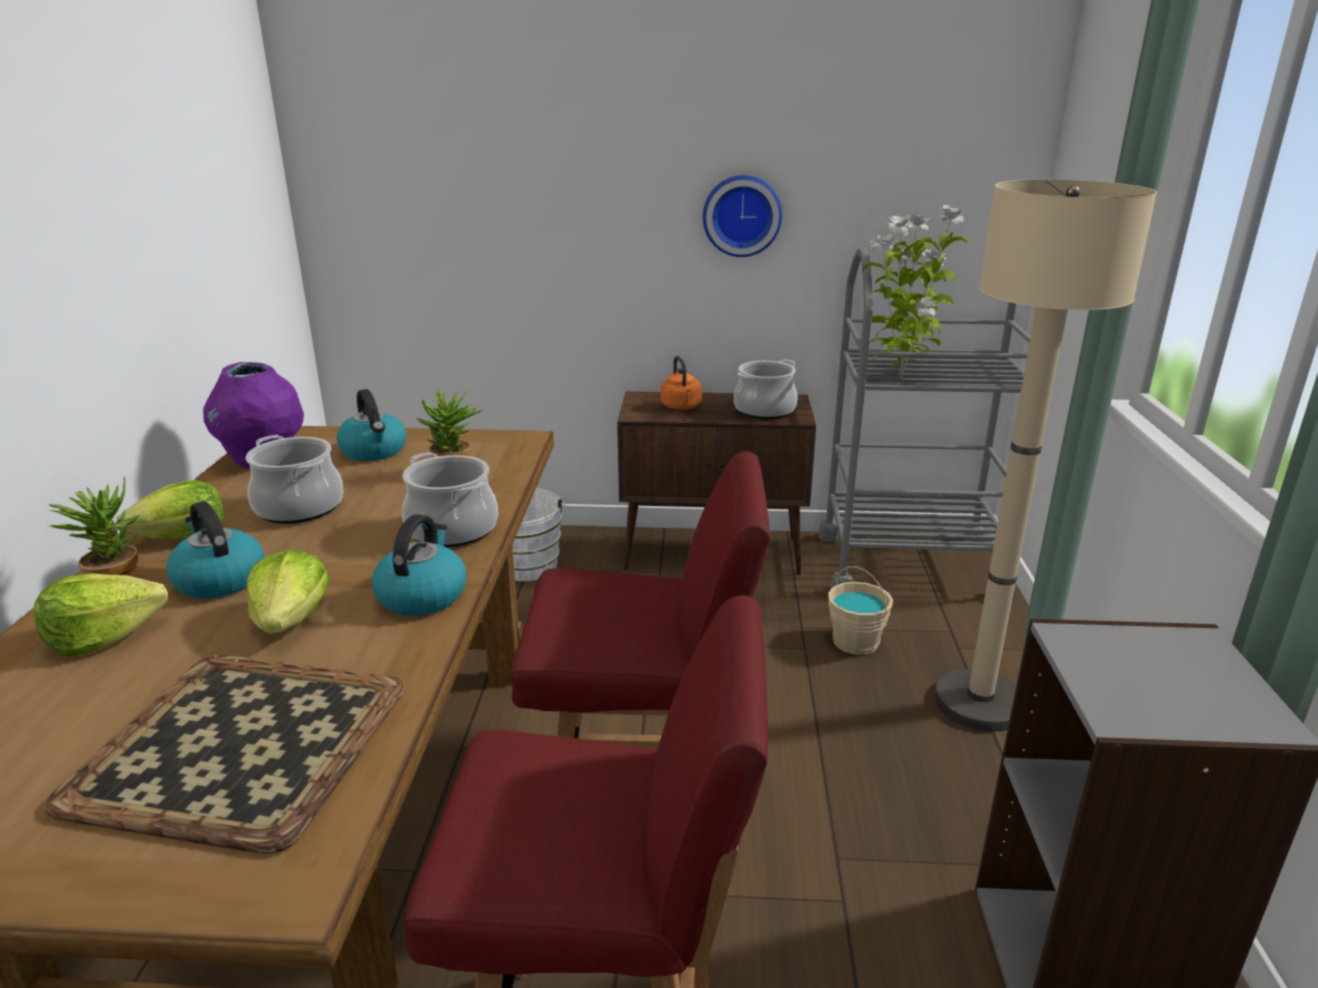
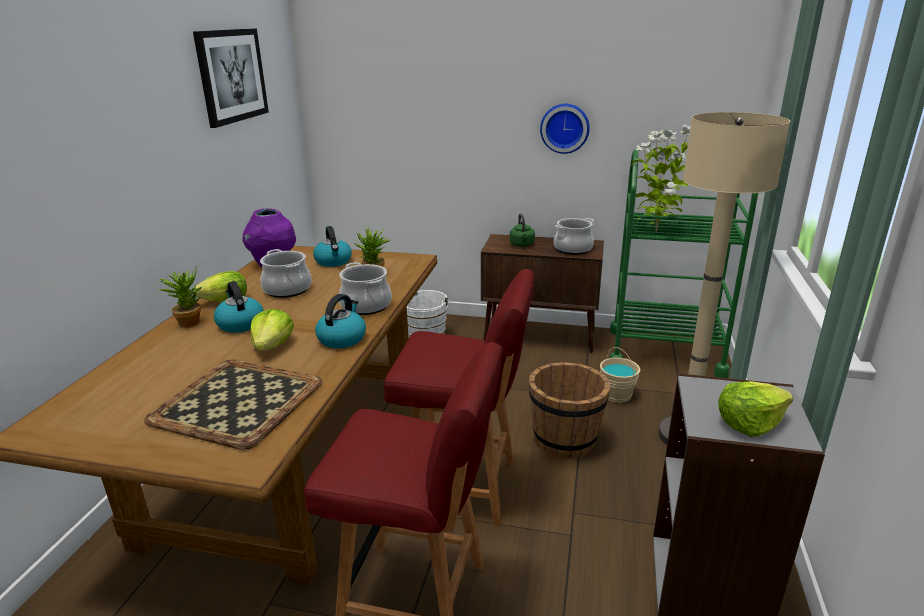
camera: 10 degrees right, 0 degrees up
(104, 636) = (180, 347): lettuce -> lettuce (749, 423)
(164, 123) = (231, 76): none -> picture
(682, 407) = (522, 245): orange kettle -> green kettle
(793, 727) = (565, 439): none -> brown bucket
(909, 565) = (665, 352): grey cart -> green cart

